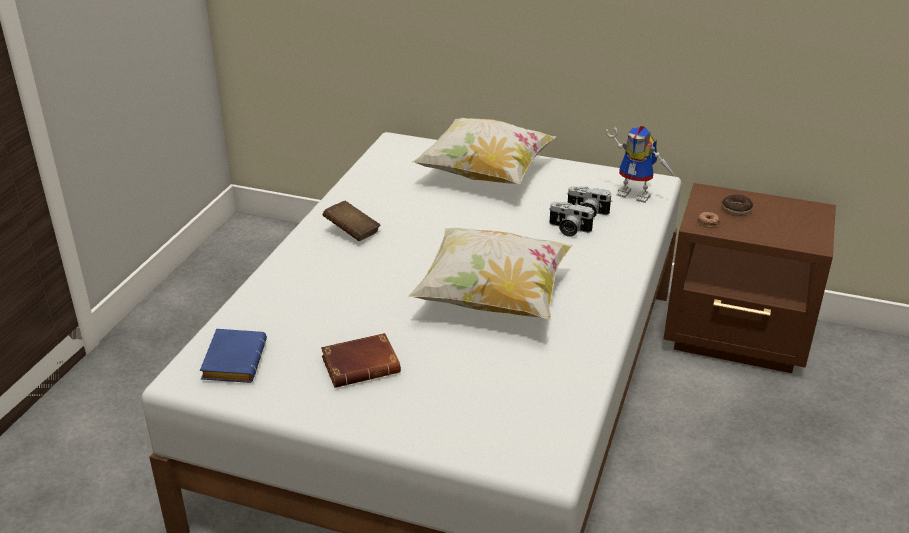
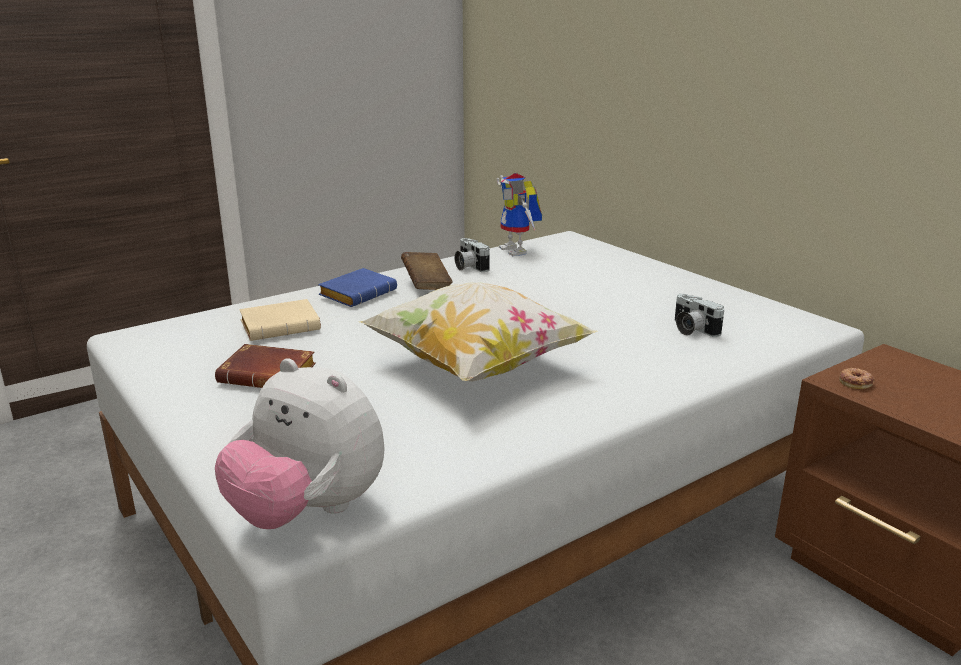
camera: 35 degrees right, 10 degrees down
(233, 360) = (182, 337): blue book -> blue book (358, 293)
(299, 317) = (282, 326): none -> beige book
(485, 174) = (621, 276): pillow -> none
(541, 450) = (308, 512): none -> plush toy
(568, 229) = (648, 337): camera -> camera (469, 267)
(637, 194) = (781, 330): toy robot -> toy robot (519, 251)
(736, 209) = (916, 381): donut -> none

